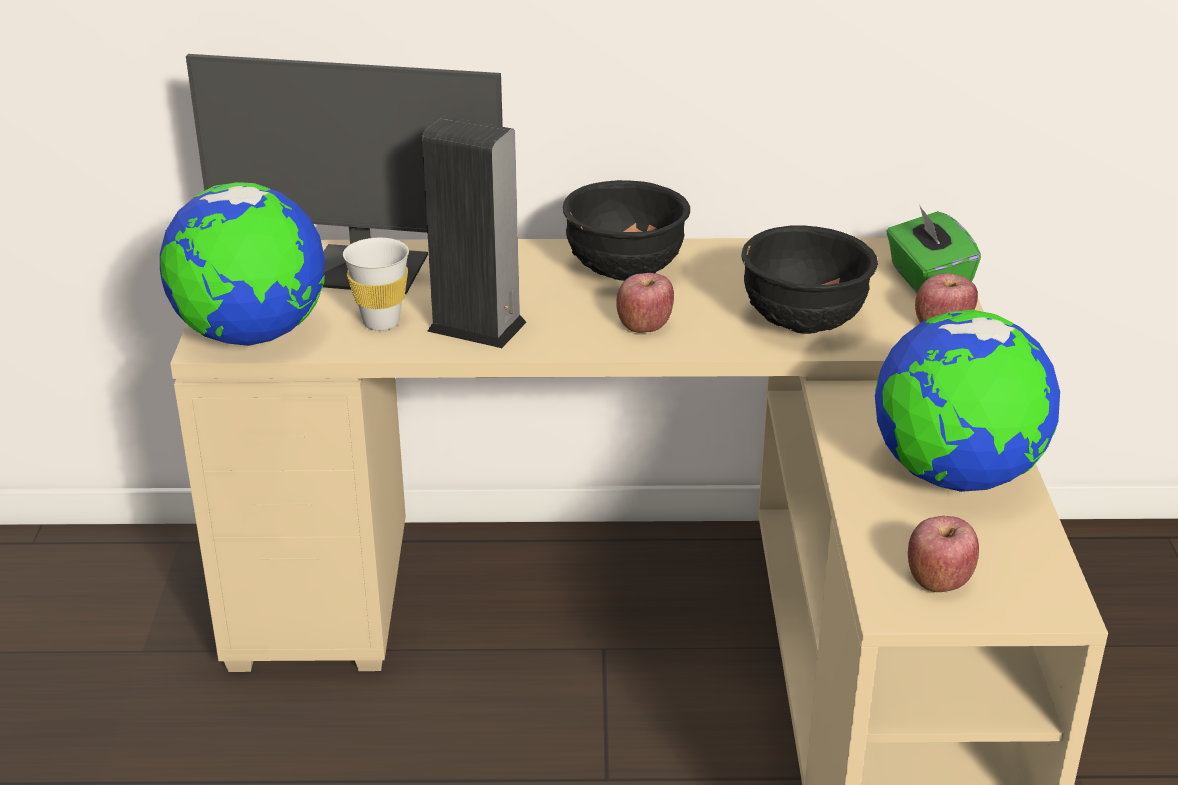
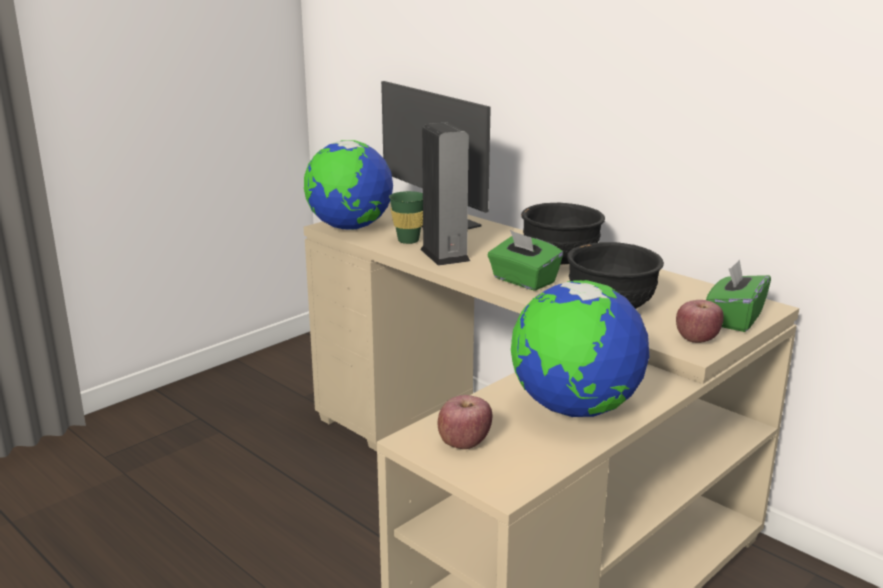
camera: 45 degrees right, 10 degrees down
(381, 322) = (408, 240): white cup -> green cup
(644, 326) = (523, 281): apple -> green tissue box

